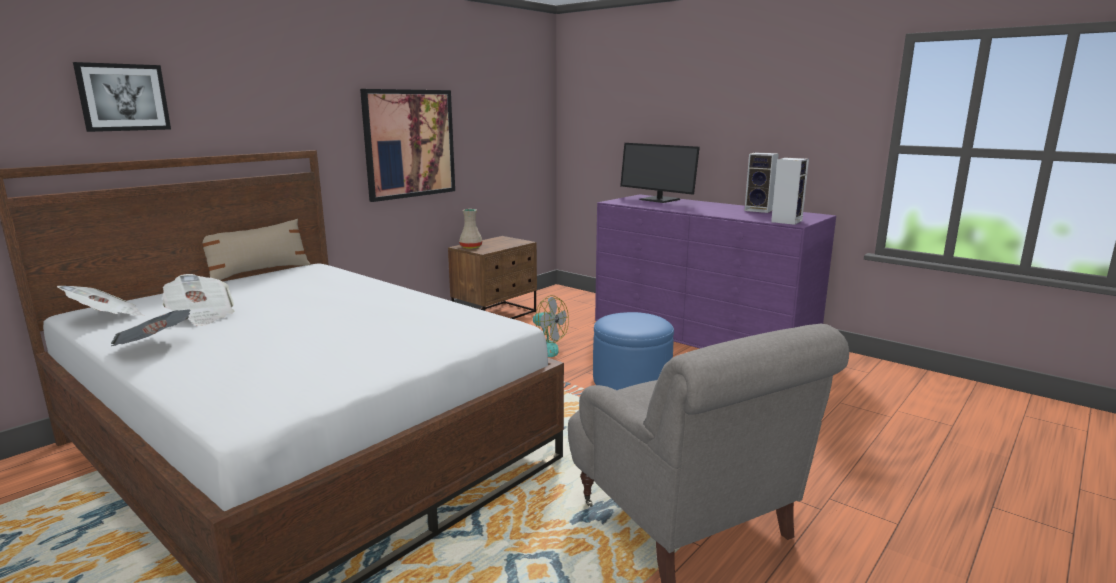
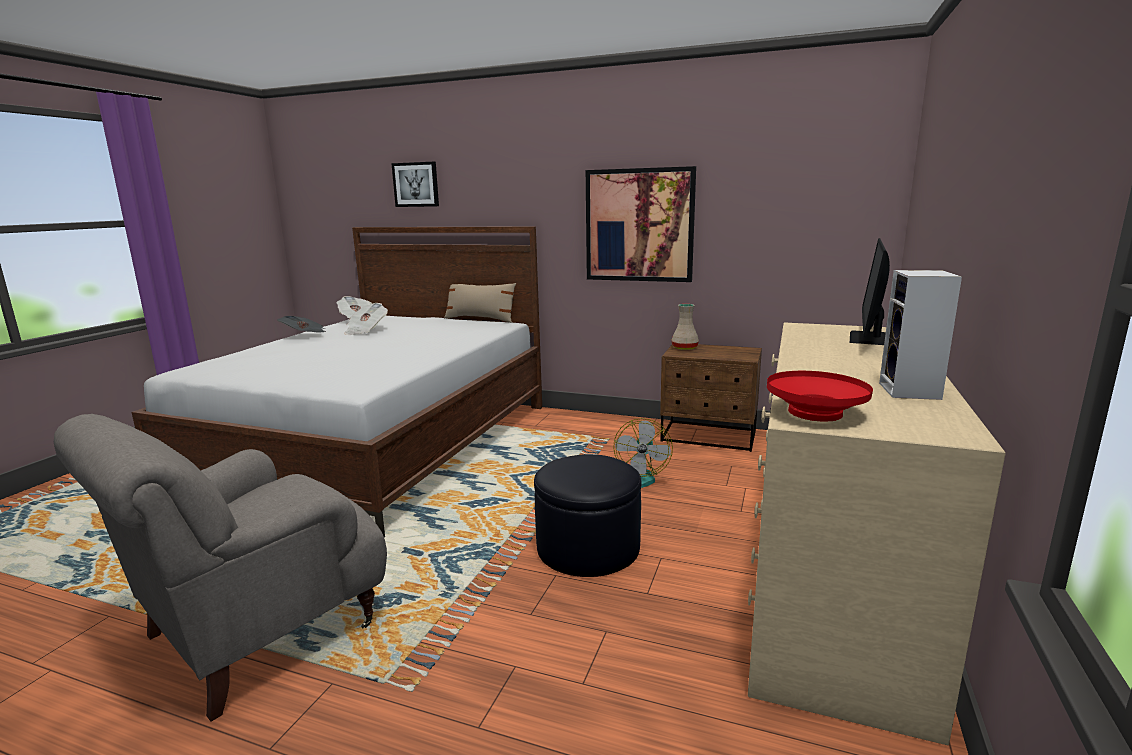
camera: 70 degrees right, 0 degrees up
(631, 381) = (588, 547): blue ottoman -> black ottoman
(701, 333) = (831, 579): purple dresser -> beige dresser
(786, 221) = (815, 413): speaker -> red bowl

